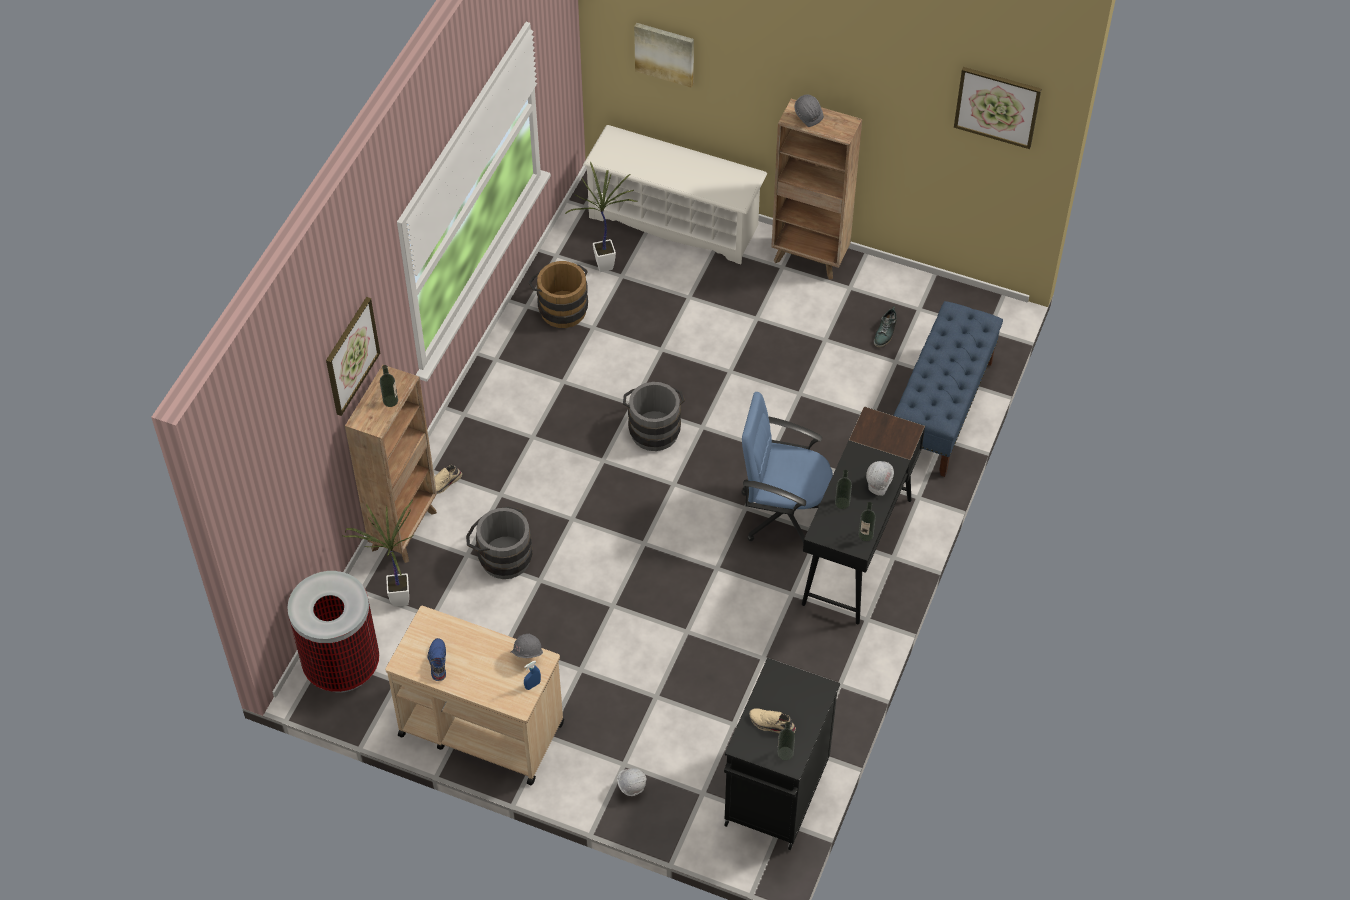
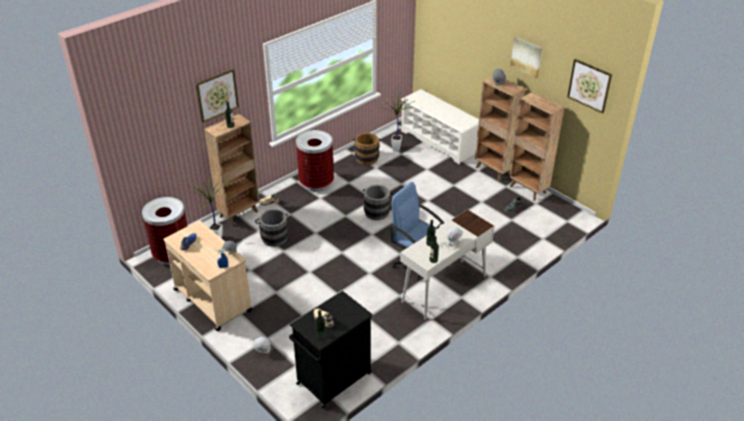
camera: 25 degrees right, 15 degrees down
(503, 405) = (316, 183): none -> trash can
(665, 53) = (446, 48): picture -> picture (526, 57)
(857, 552) = (444, 289): black desk -> white desk
(892, 282) = (528, 190): none -> brown bookcase
(942, 410) = (524, 245): blue bench -> none

